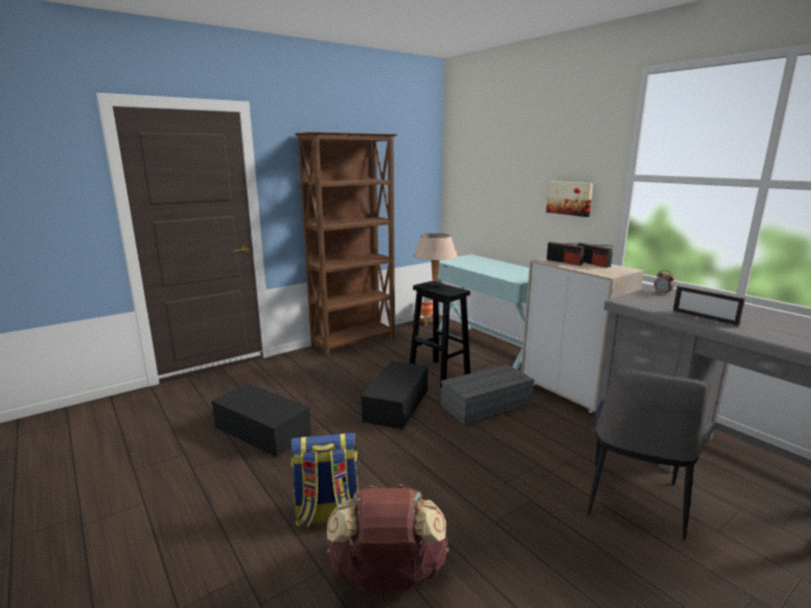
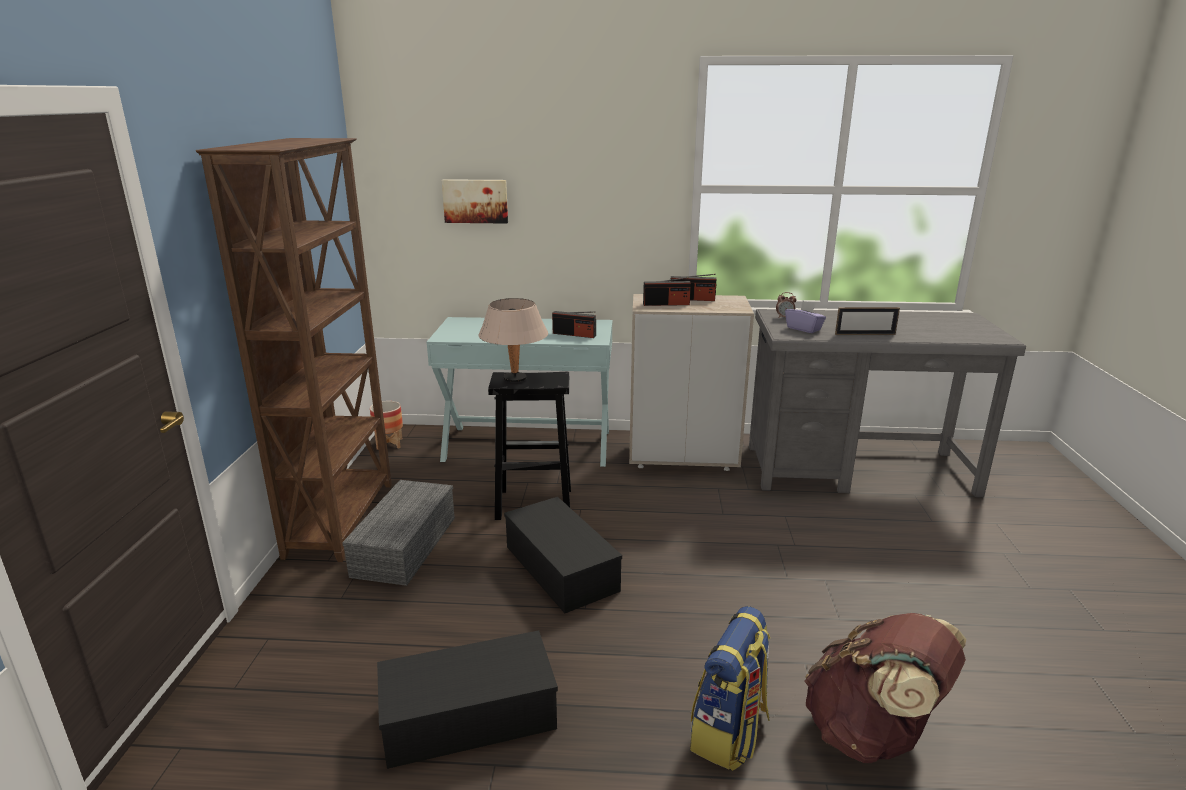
camera: 50 degrees left, 5 degrees up
(486, 404) = (641, 512): grey storage box -> grey storage box (404, 545)
(514, 275) = (574, 334): none -> radio
(570, 198) = (614, 219): picture -> picture (475, 201)
(633, 501) = (870, 532): chair -> none
(655, 302) = (804, 329): none -> purple tissue box

